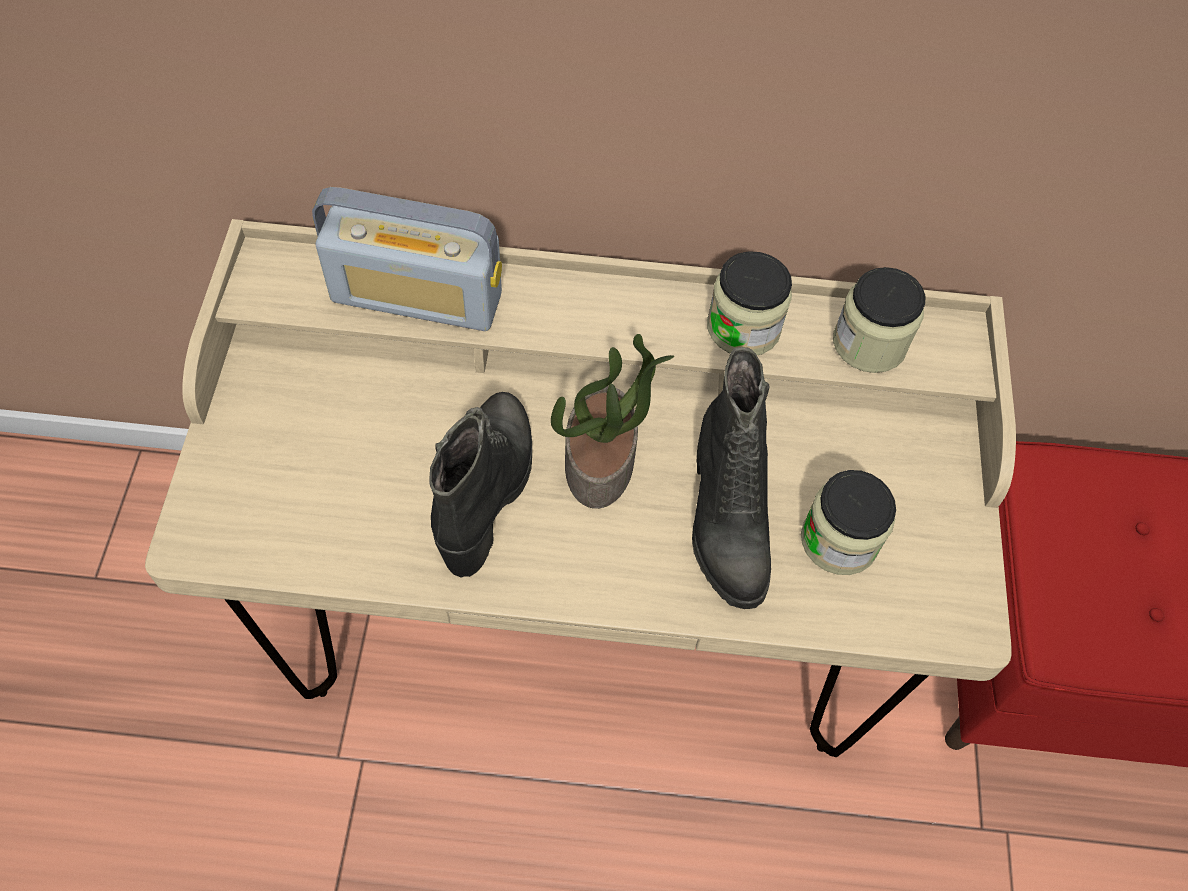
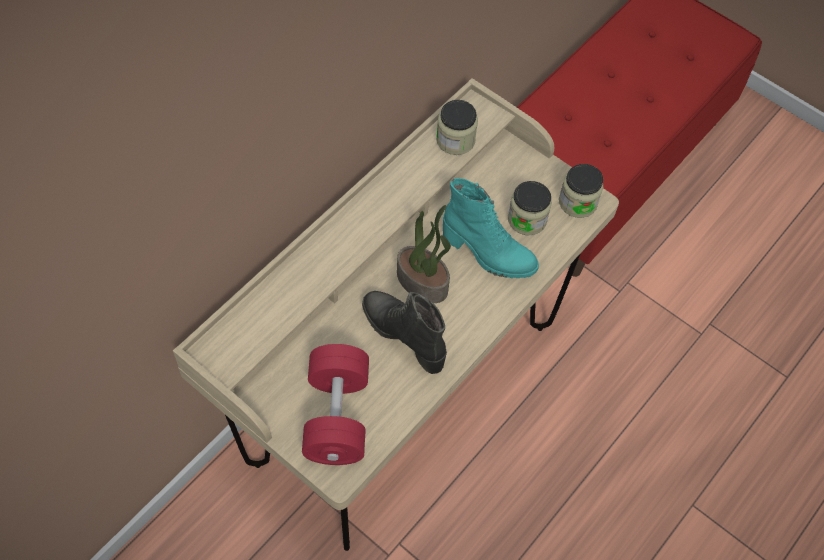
camera: 55 degrees left, 0 degrees up
(288, 483) = (337, 416): none -> red dumbbell
(417, 297) = (289, 296): radio -> none
(724, 521) = (487, 254): black boot -> turquoise boot
(743, 328) = (411, 179): jar -> jar (578, 202)

